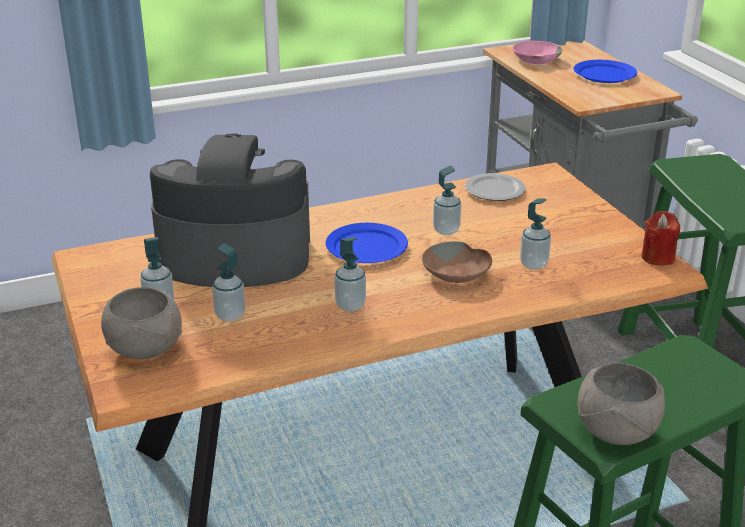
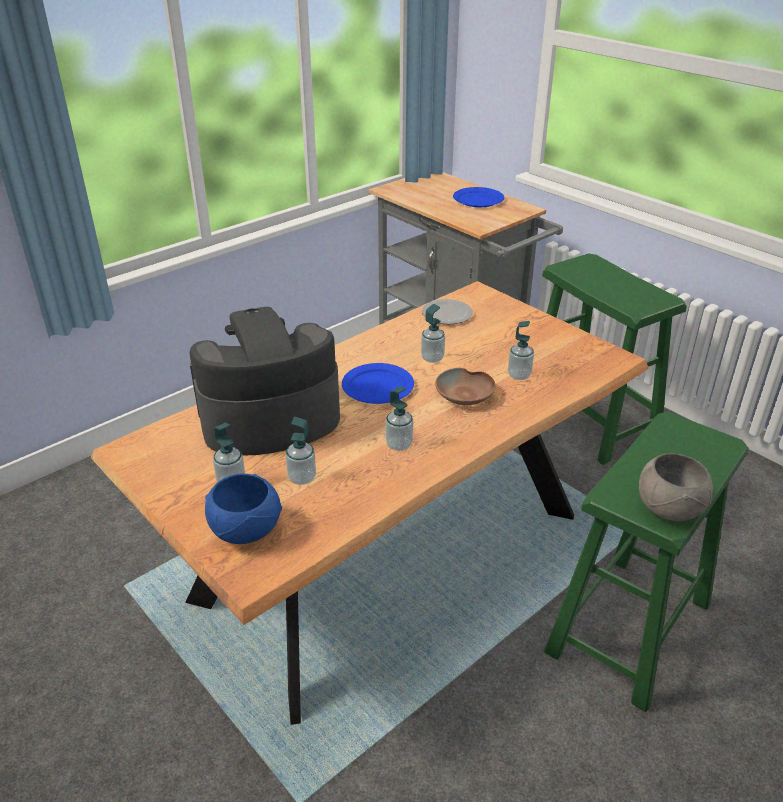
camera: 20 degrees left, 5 degrees up
(144, 349) = (244, 530): grey bowl -> blue bowl
(535, 59) = (416, 193): pink bowl -> none
(657, 257) = (604, 350): red candle -> none

